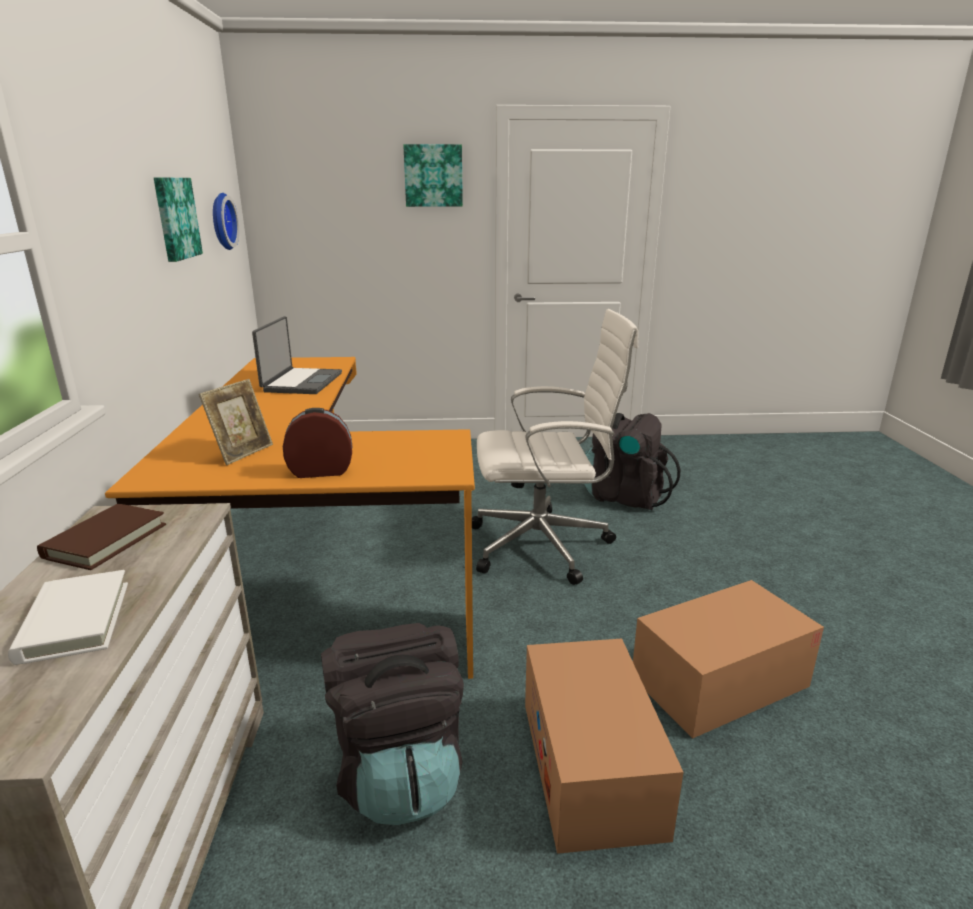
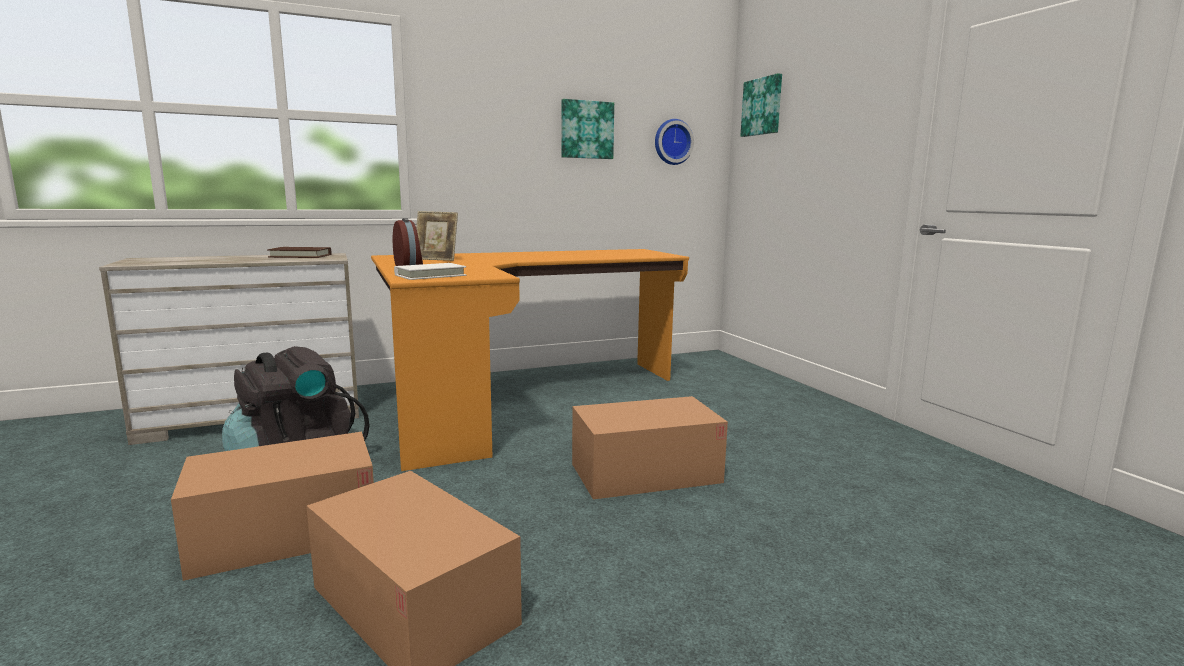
camera: 70 degrees right, 10 degrees down
(75, 621) = (217, 260): white book -> white book (430, 275)
(301, 382) = (595, 255): laptop -> none
(433, 176) = (862, 83): picture -> picture (762, 106)
(544, 545) = (645, 473): white office chair -> cardboard box
(624, 496) = (840, 510): black backpack -> none

